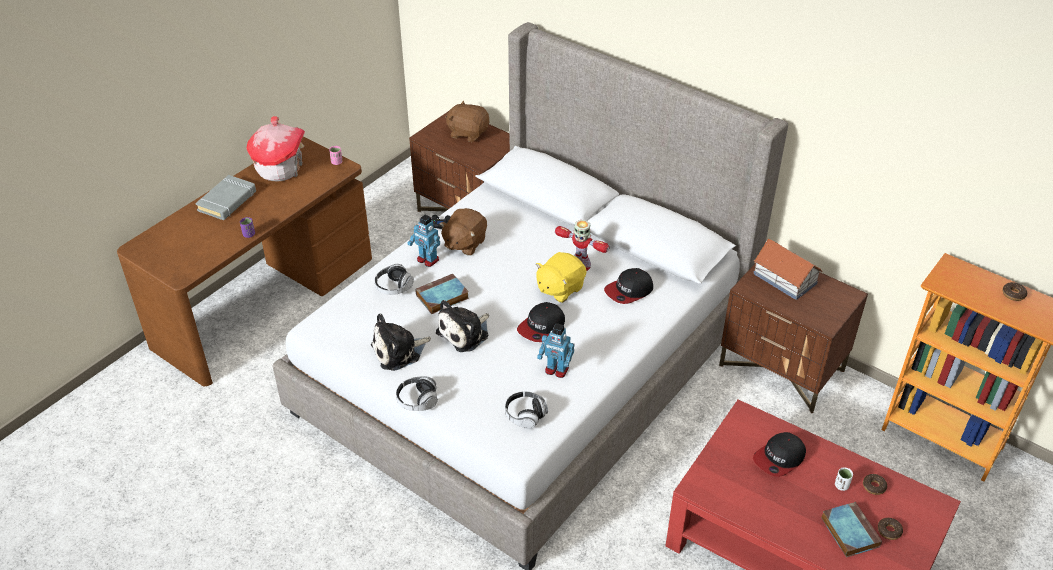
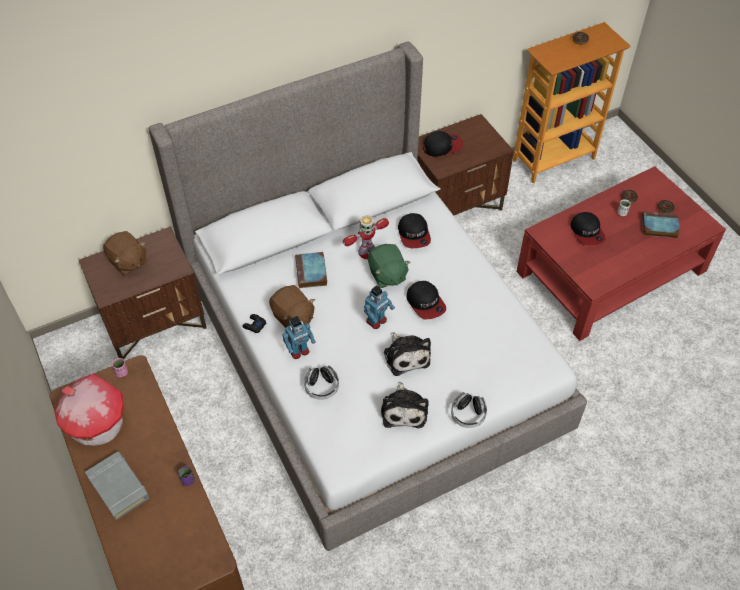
camera: 65 degrees left, 10 degrees up
(441, 297) = (356, 356): book -> book (311, 273)
(468, 133) = (128, 262): brown plush toy -> brown plush toy turned 90 degrees counterclockwise
(525, 415) = (516, 349): headphones -> none
(556, 370) = (477, 312): toy robot -> toy robot (377, 321)
(560, 288) = (387, 275): yellow plush toy -> green plush toy
(784, 278) = (442, 146): toy house -> cap

